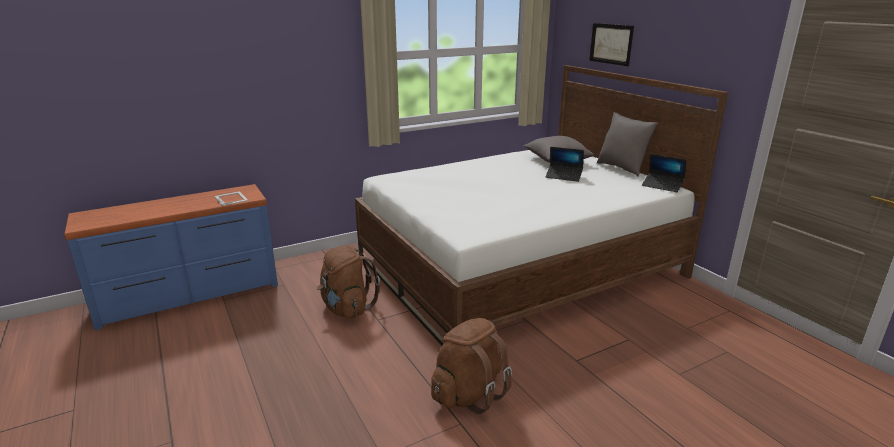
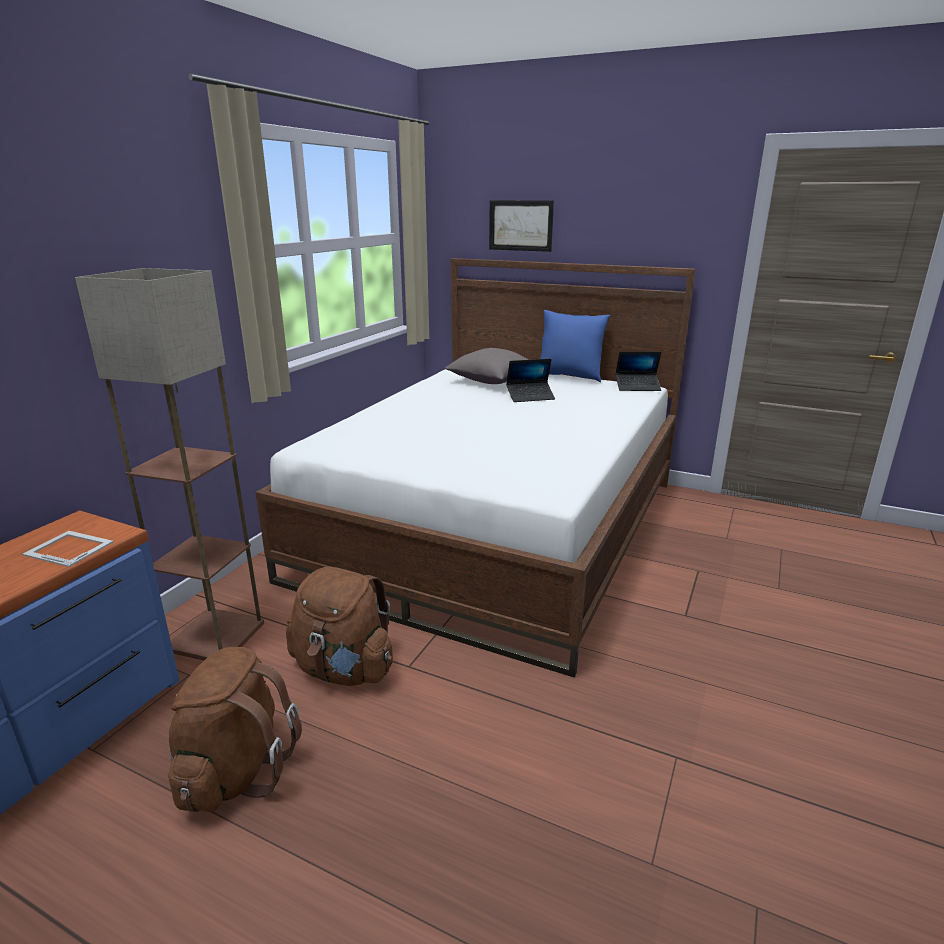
camera: 35 degrees left, 0 degrees up
(310, 272) = (216, 635): none -> floor lamp
(469, 394) = (638, 712): brown backpack -> brown backpack (236, 771)
(622, 168) = (569, 377): grey pillow -> blue pillow

